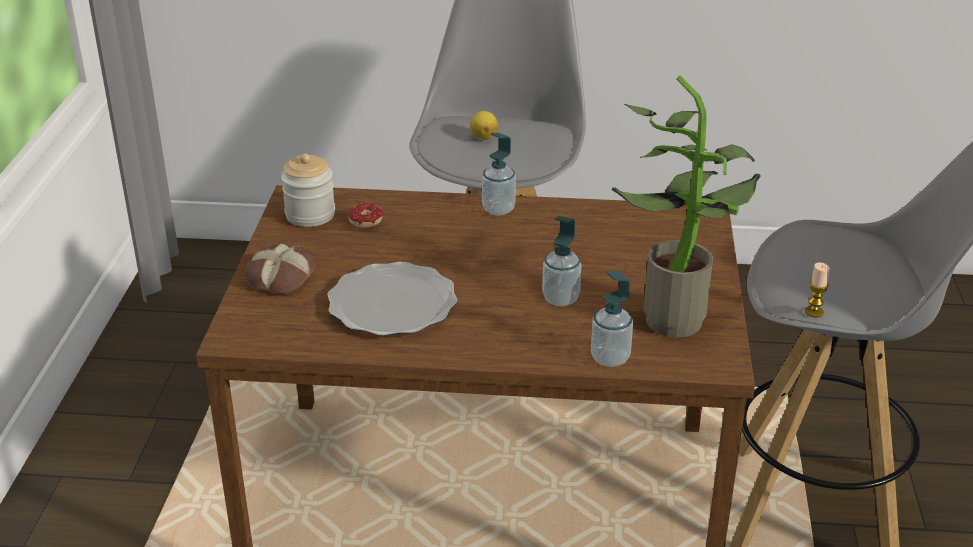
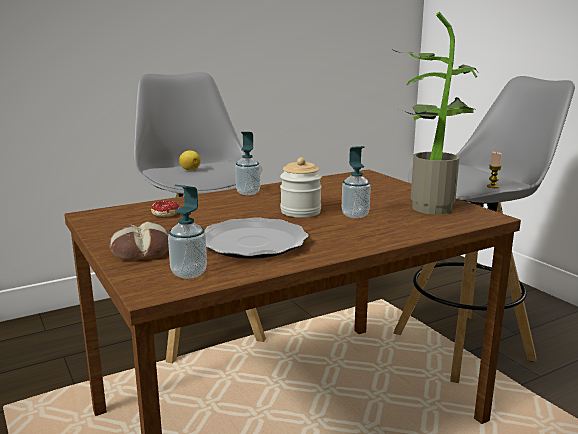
camera: 35 degrees left, 15 degrees down
(310, 215) = (116, 219): jar -> jar (300, 212)
(610, 358) = (432, 229): soap dispenser -> soap dispenser (189, 273)

